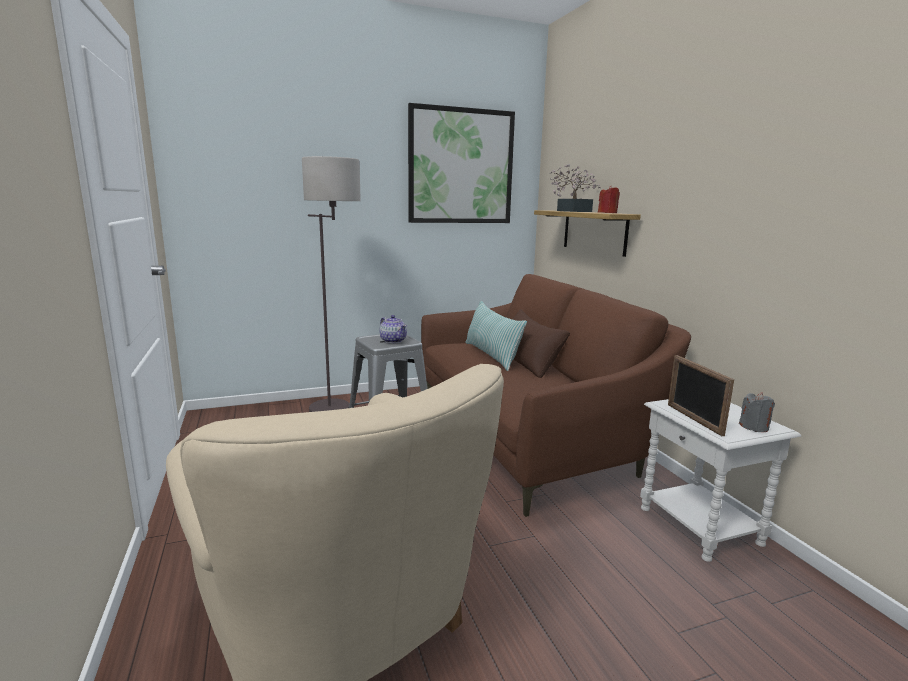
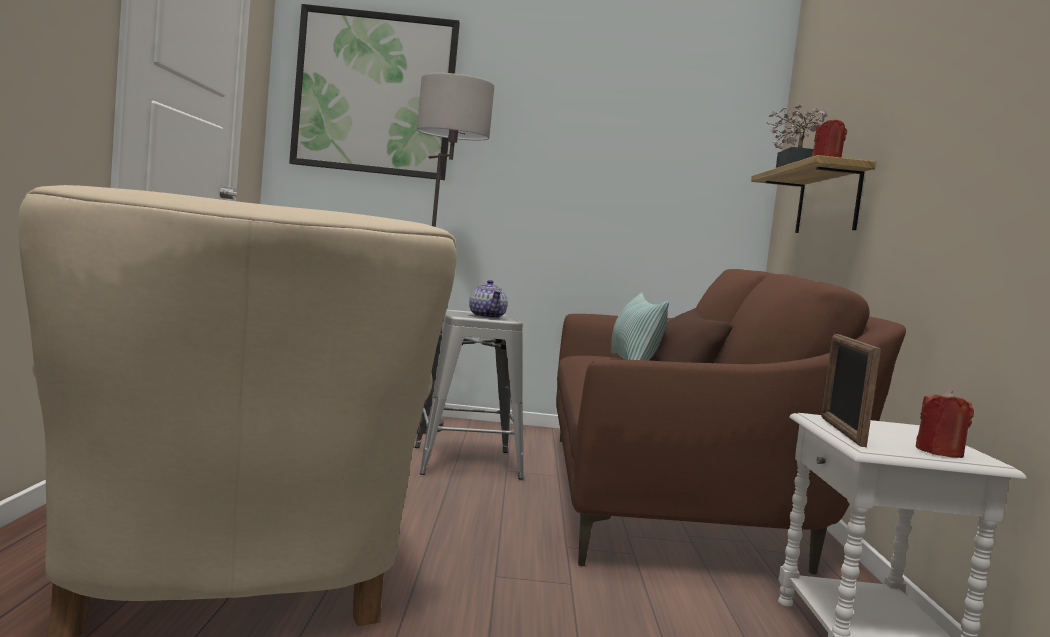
camera: 20 degrees right, 10 degrees down
(460, 166) = (656, 115): picture -> picture (374, 93)
(754, 427) = (939, 452): grey candle -> red candle

